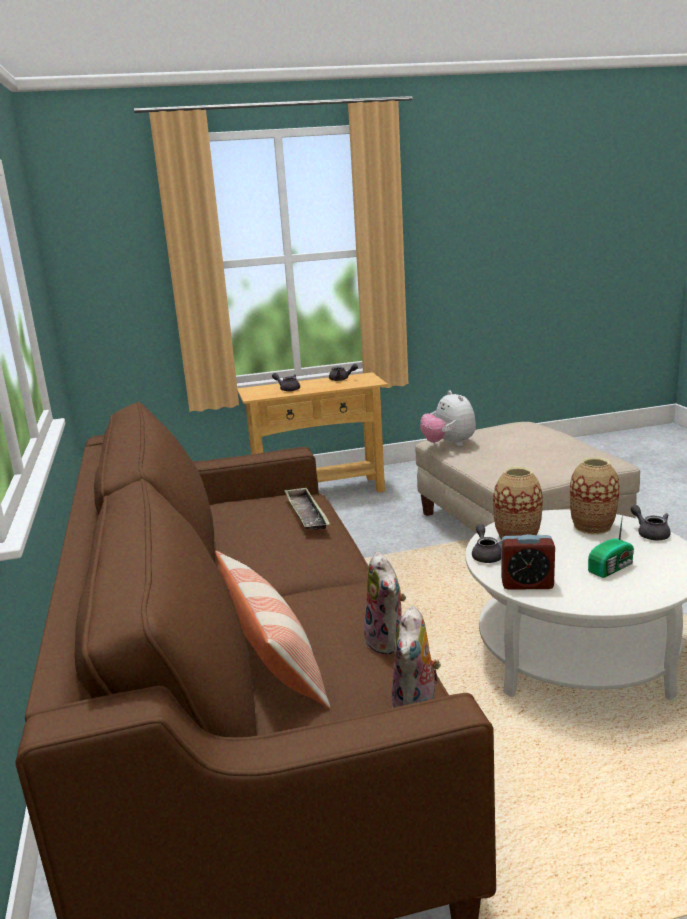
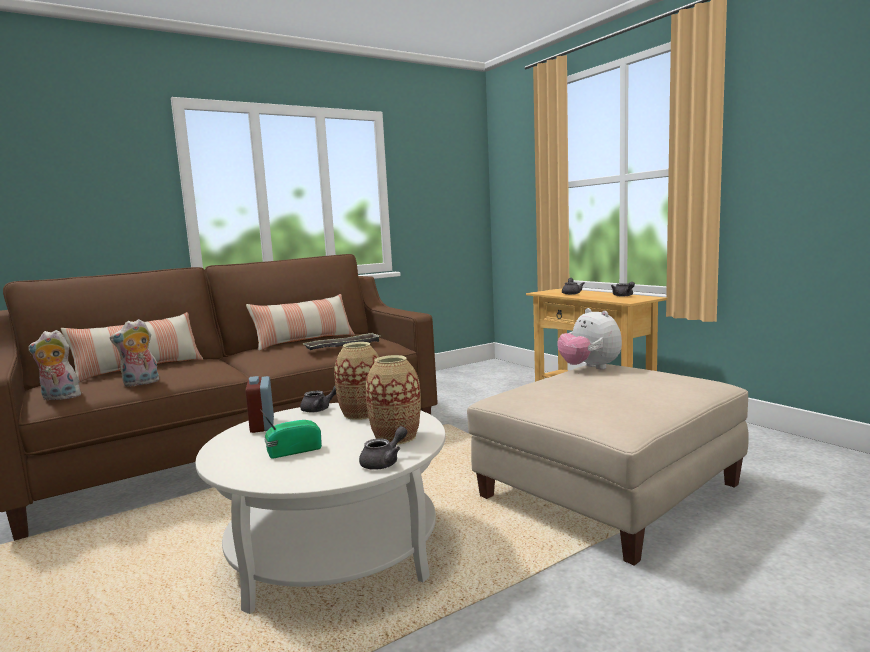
camera: 70 degrees right, 10 degrees down
(231, 537) = (304, 341): none -> pillow
(449, 444) = (589, 368): plush toy -> plush toy turned 75 degrees counterclockwise
(612, 568) = (292, 451): radio -> radio turned 120 degrees clockwise

